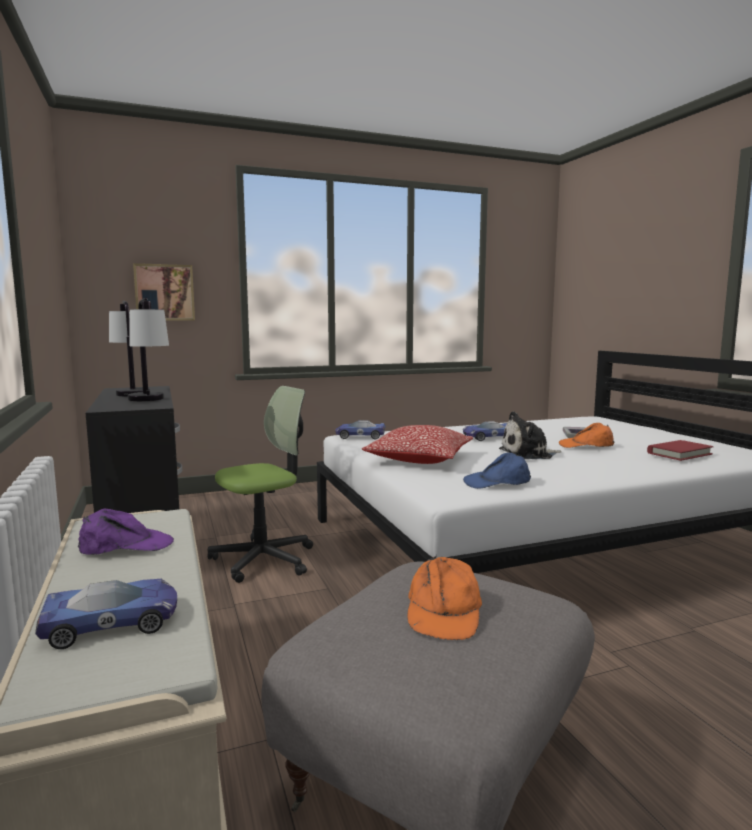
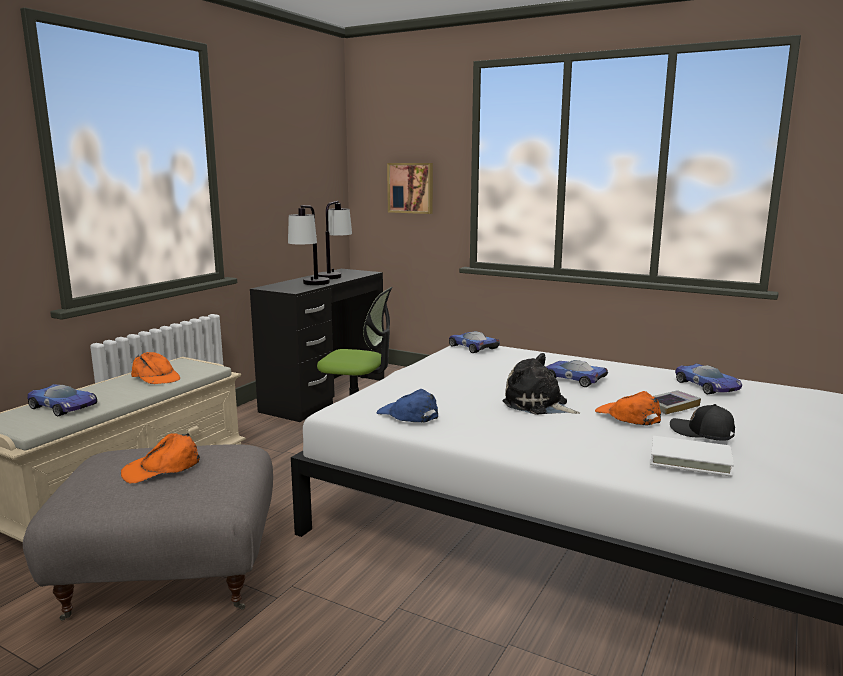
camera: 50 degrees right, 5 degrees up
(126, 545) = (155, 377): purple cap -> orange cap
(419, 459) = (435, 379): pillow -> none
(550, 425) = (708, 386): none -> toy car
(635, 442) = (702, 432): none -> black cap
(679, 453) = (690, 460): red book -> white book

